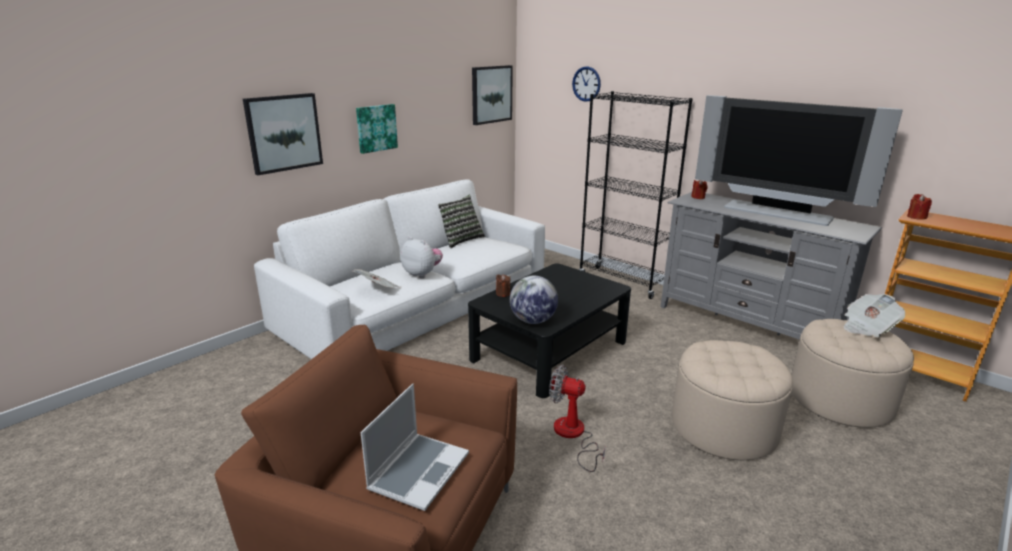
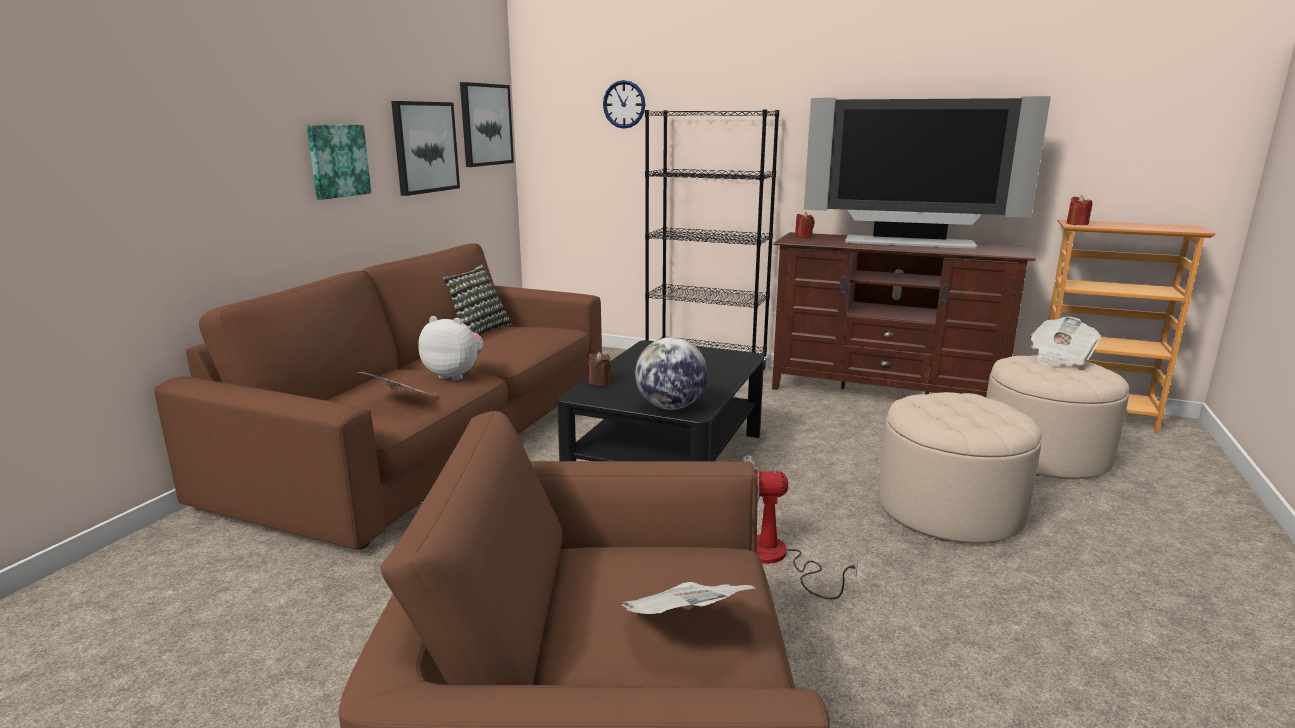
camera: 20 degrees left, 5 degrees down
(284, 133) = (194, 157): picture -> picture (425, 147)
(418, 306) = (435, 435): white sofa -> brown sofa
(418, 471) = (685, 626): laptop -> newspaper
(747, 324) = (884, 393): grey tv stand -> brown tv stand

